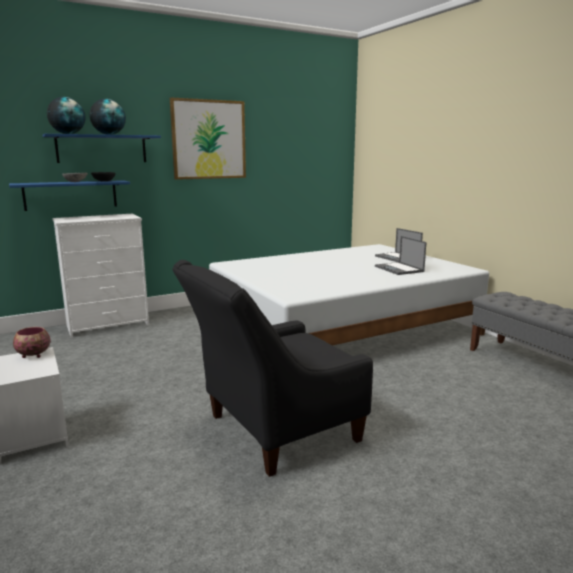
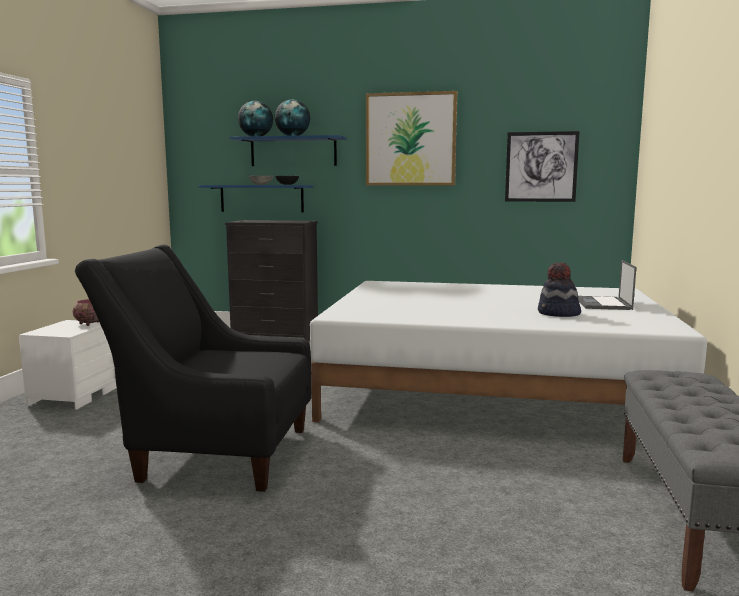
camera: 40 degrees right, 5 degrees down
(108, 325) = (276, 336): white dresser -> black dresser
(301, 162) = (541, 167): none -> picture
(399, 269) = (558, 314): laptop -> hat

